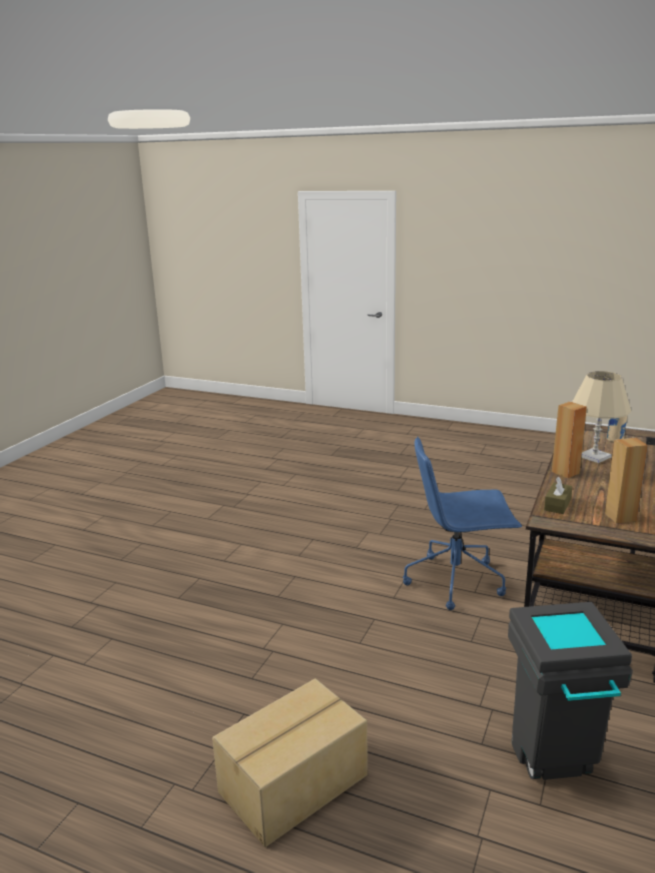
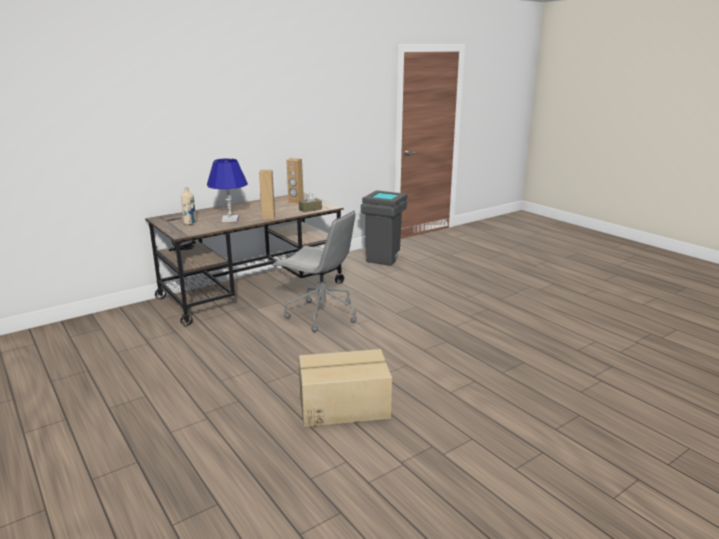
camera: 150 degrees left, 0 degrees up
(295, 784) = (486, 278): cardboard box -> cardboard box (343, 406)
(459, 581) = (319, 315): blue office chair -> grey office chair
(594, 457) = (230, 219): beige table lamp -> blue table lamp

